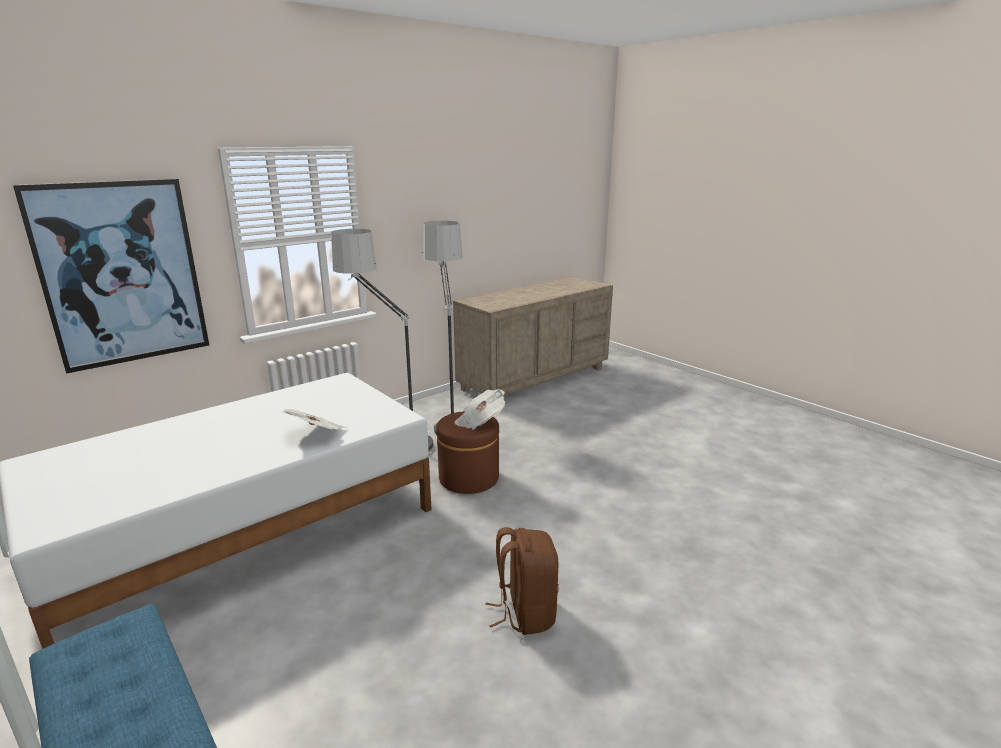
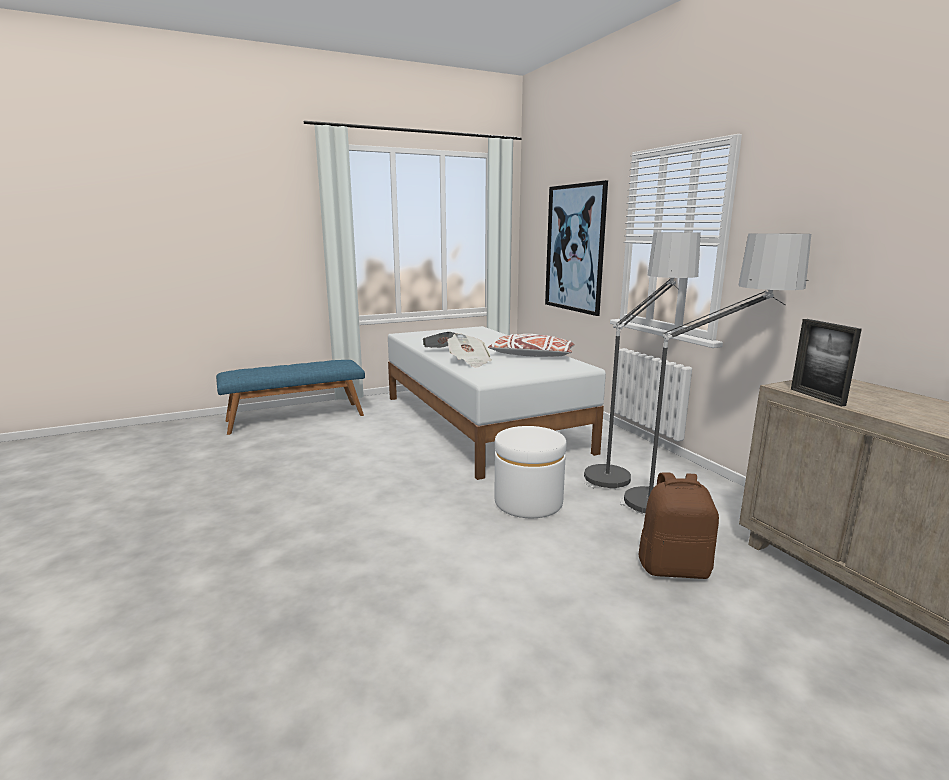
camera: 105 degrees right, 5 degrees down
(282, 404) = (532, 355): none -> white pillow
(469, 478) = (528, 502): brown ottoman -> white ottoman
(480, 421) = (531, 441): newspaper -> newspaper (442, 351)
(510, 306) = (817, 397): none -> picture frame
(525, 612) = (313, 502): brown backpack -> brown backpack (674, 568)

